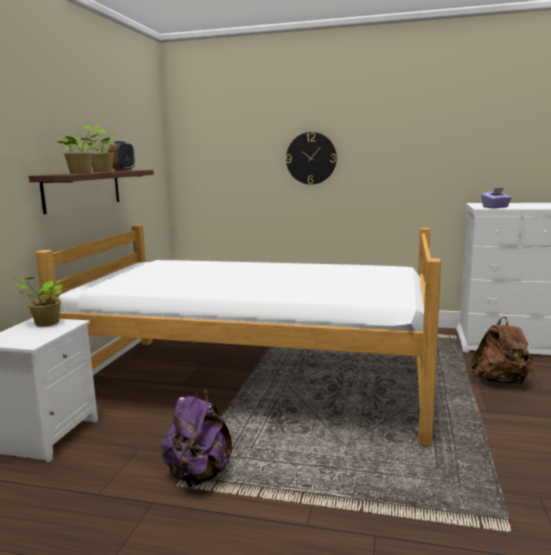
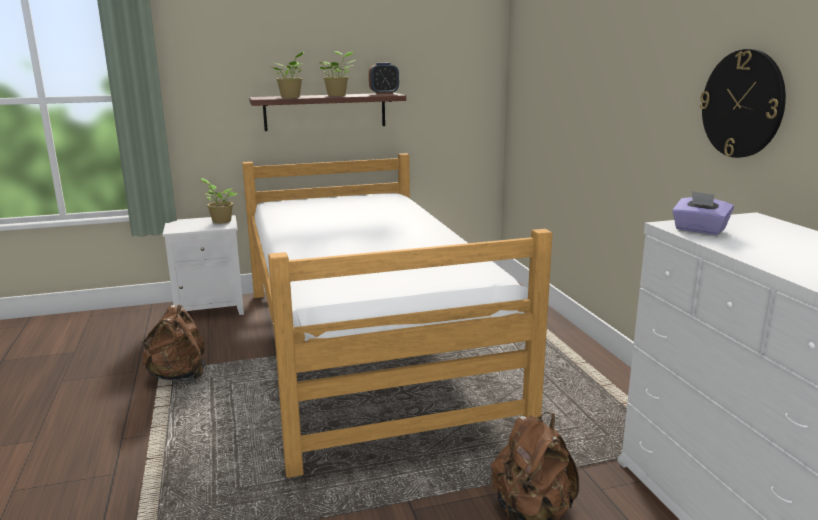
camera: 60 degrees right, 5 degrees up
(198, 475) = (179, 375): purple backpack -> brown backpack
(311, 158) = (602, 94): wall clock -> wall clock (742, 104)

